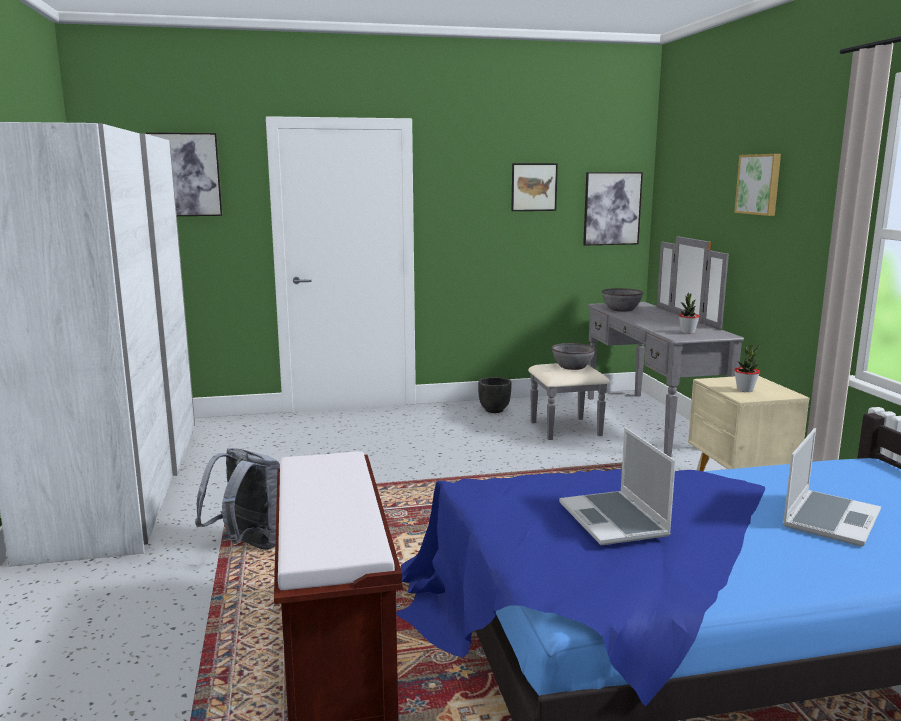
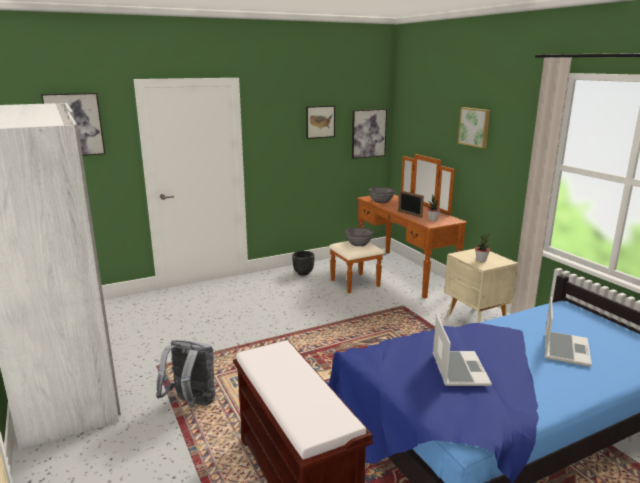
camera: 15 degrees left, 5 degrees up
(615, 520) = (458, 369): laptop -> laptop turned 150 degrees counterclockwise
(631, 424) = (393, 275): grey dresser -> brown dresser
(654, 324) = (409, 214): none -> picture frame

